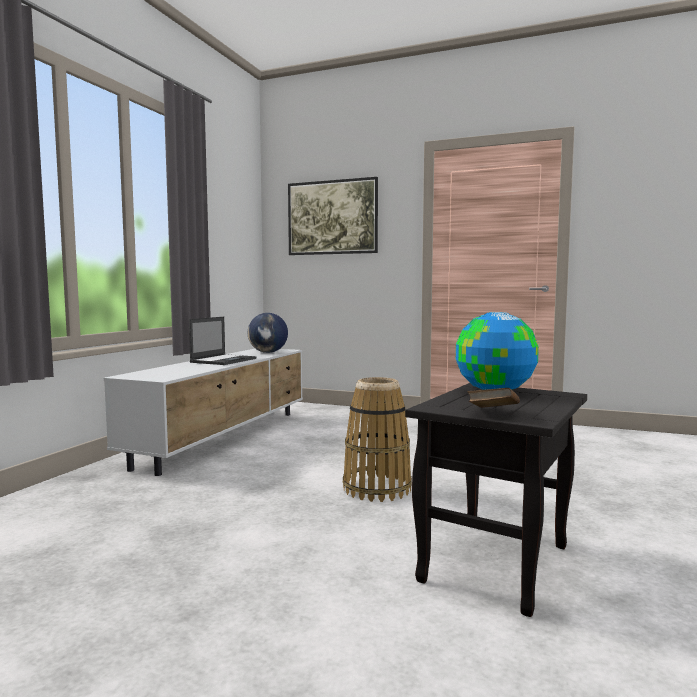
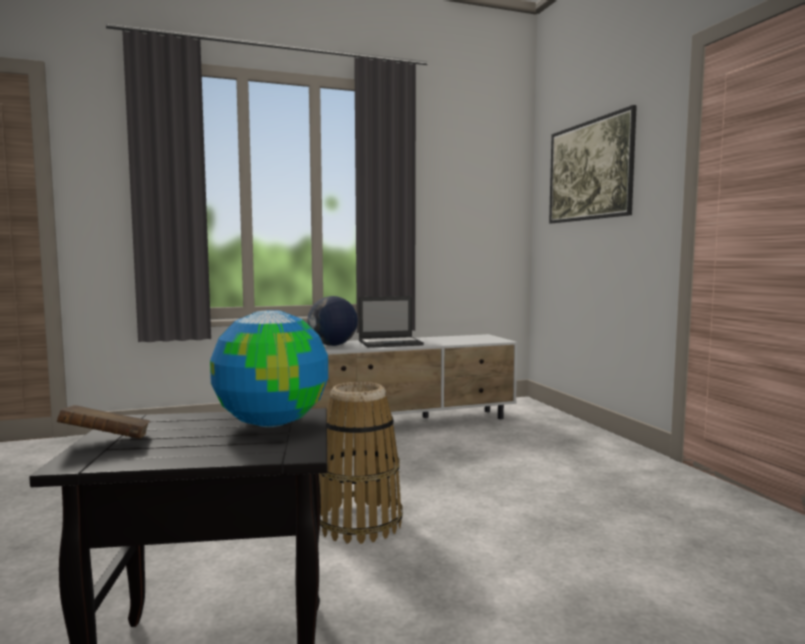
camera: 50 degrees right, 0 degrees up
(268, 352) = (468, 340): globe -> globe (333, 345)

